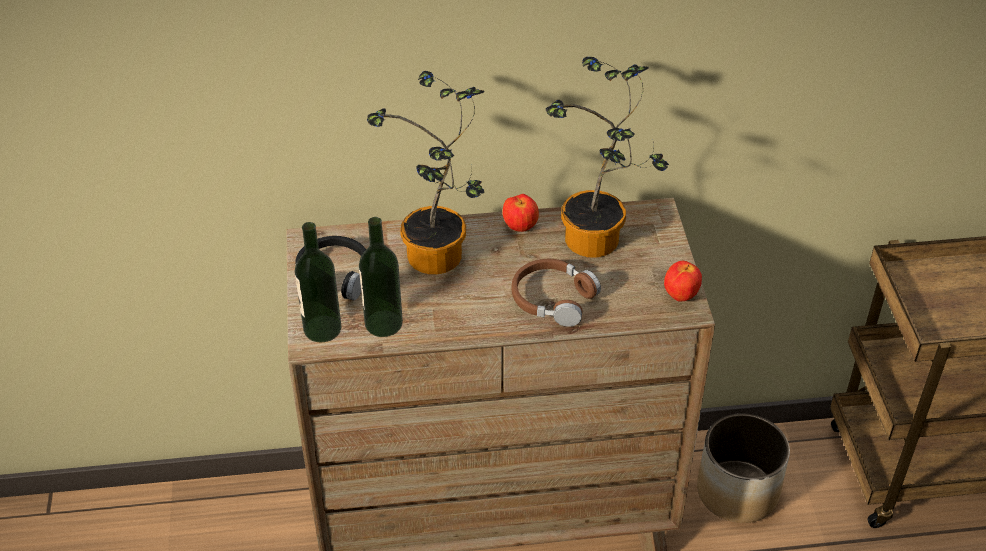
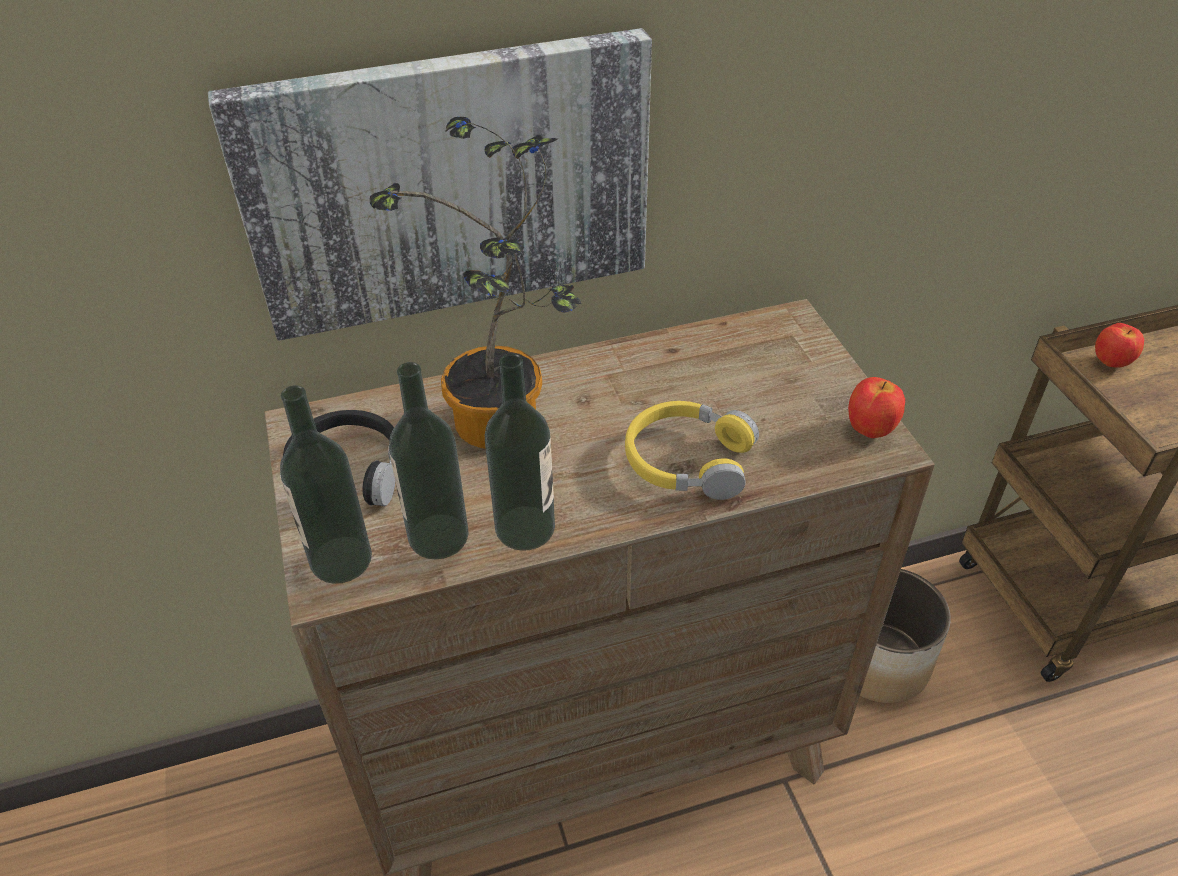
camera: 10 degrees left, 0 degrees up
(422, 101) = (450, 184): none -> picture
(438, 326) = (525, 528): none -> bottle
(520, 227) = (610, 364): apple -> apple (1111, 363)
(552, 299) = (687, 461): brown headphones -> yellow headphones
(598, 244) = (727, 373): potted plant -> none

